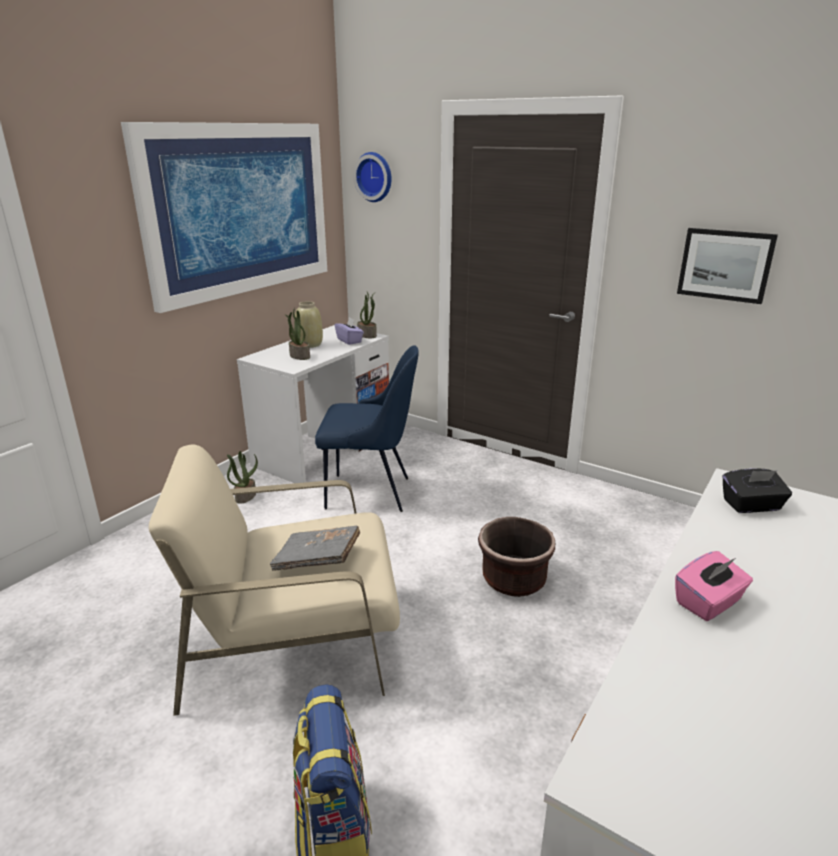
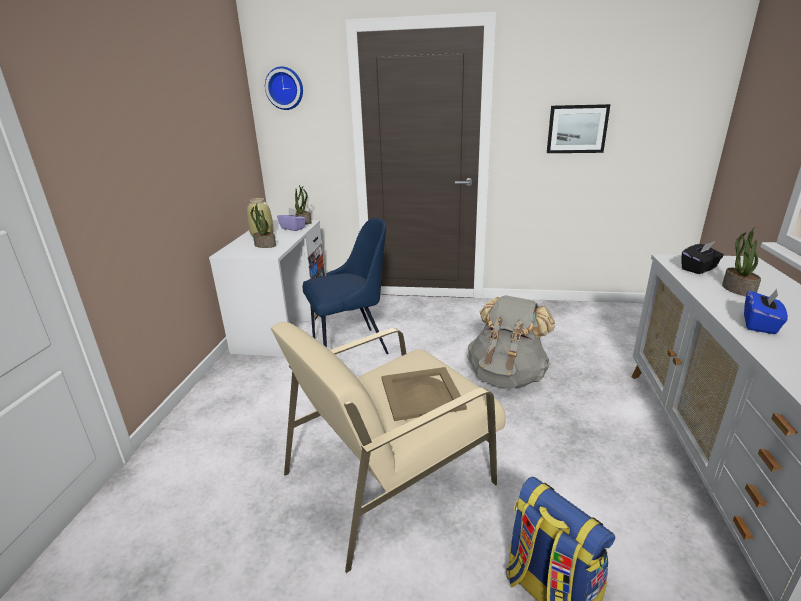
camera: 25 degrees left, 0 degrees up
(239, 210) = (190, 117): picture -> none
(245, 496) = (247, 378): potted plant -> potted plant (737, 289)
(317, 560) = (420, 393): grey book -> beige tray
(514, 580) = (507, 376): brown planter -> grey backpack
(708, 603) = (760, 324): pink tissue box -> blue tissue box

